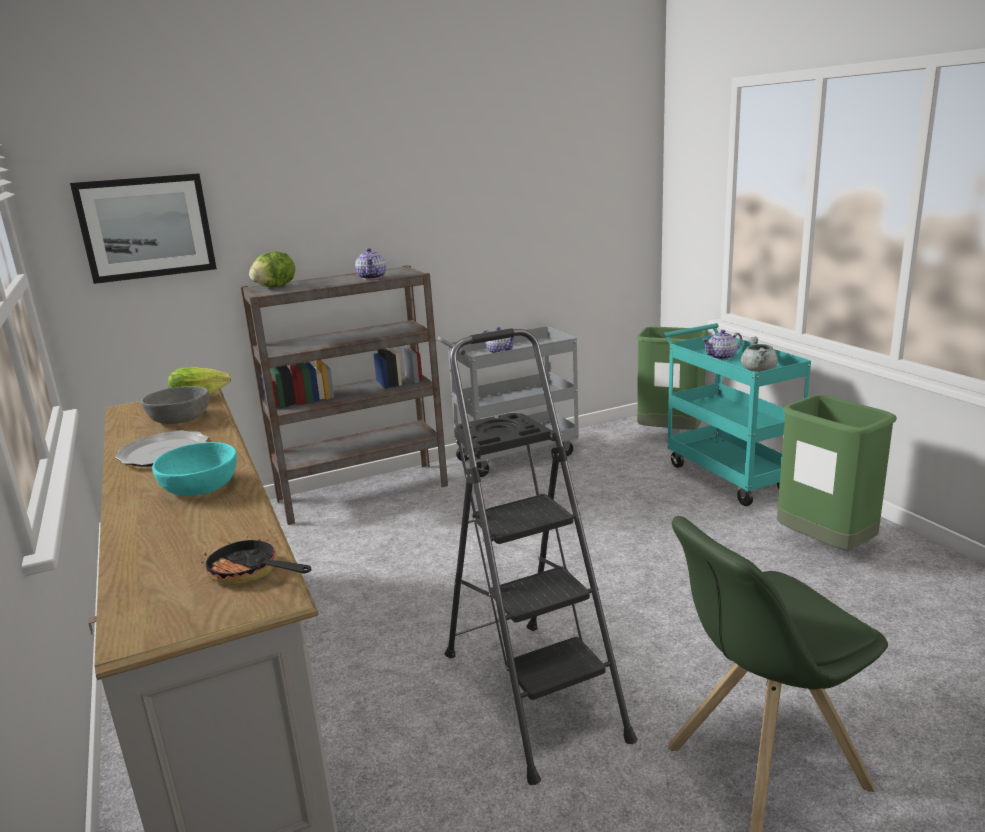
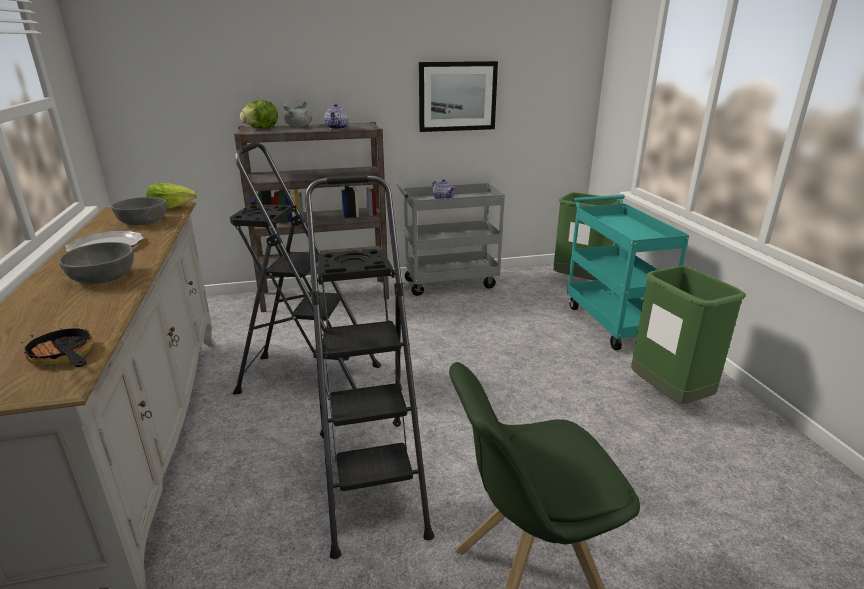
camera: 10 degrees right, 5 degrees up
(146, 227) = (167, 72): picture -> picture (457, 96)
(200, 486) = (103, 277): turquoise bowl -> grey bowl
(394, 594) = (307, 378): none -> step ladder
(722, 357) = (619, 223): teapot -> none
(758, 370) = (643, 238): grey cooking pot -> grey cooking pot (299, 126)

